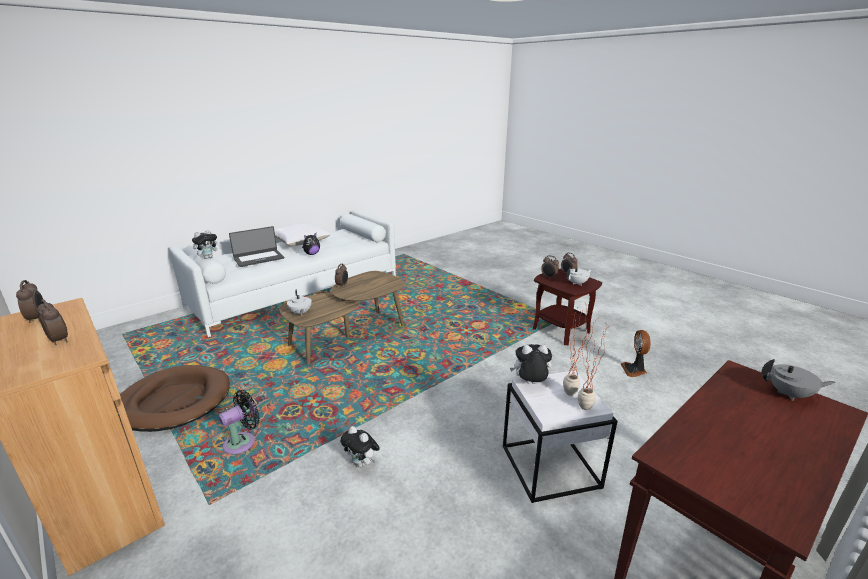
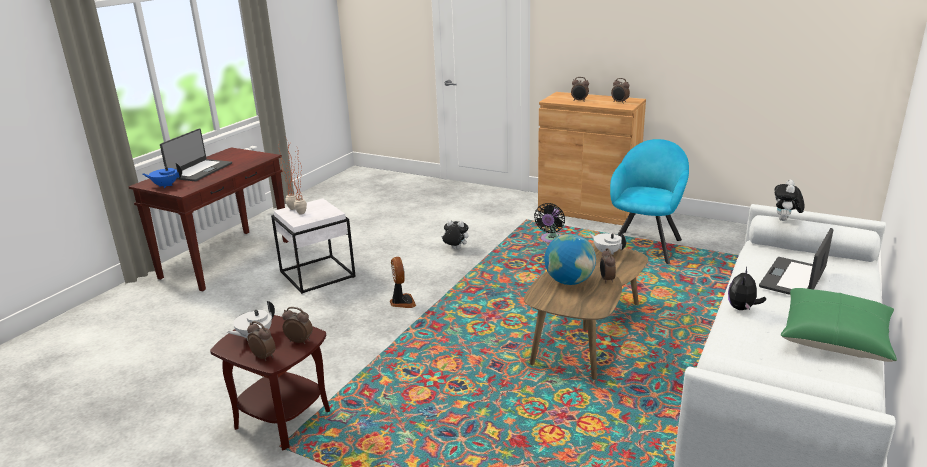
camera: 160 degrees right, 0 degrees up
(174, 401) = (645, 245): brown dog bed -> turquoise armchair
(300, 241) = (835, 337): white pillow -> green pillow
(365, 289) = (569, 281): none -> globe
(530, 384) = (331, 213): plush toy -> none
(634, 370) = (198, 374): fan -> fan (402, 302)
(773, 431) = (199, 170): none -> laptop
(789, 394) = (165, 185): grey teapot -> blue teapot

